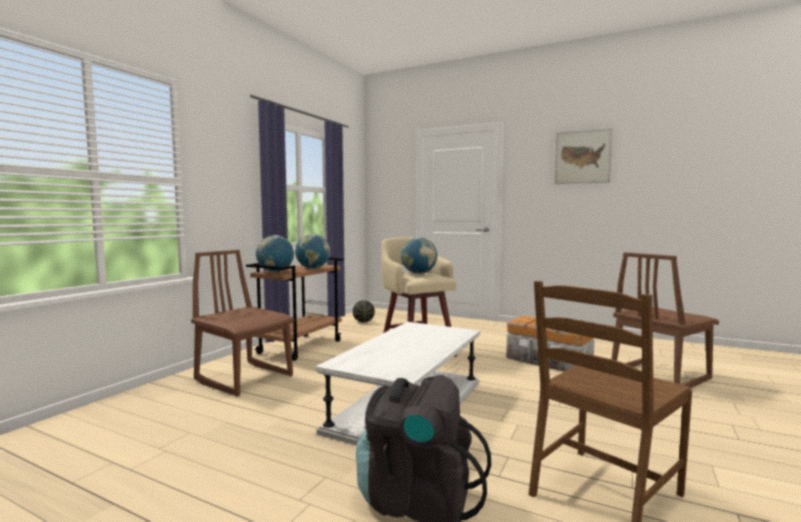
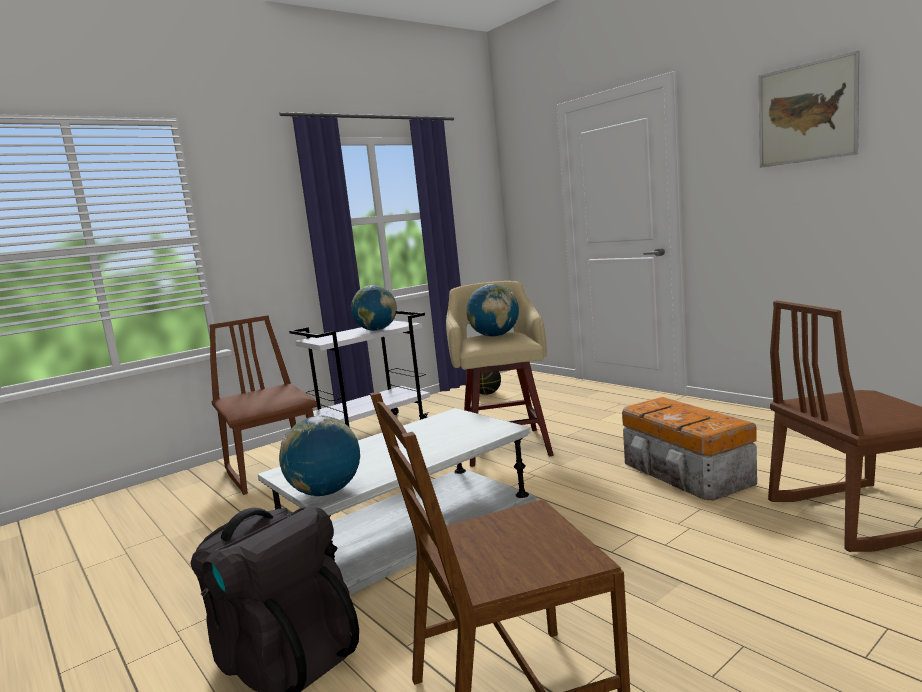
camera: 25 degrees right, 5 degrees up
(275, 272) = (323, 338): globe -> globe (326, 492)
(300, 347) = (373, 430): brown cart -> white cart

